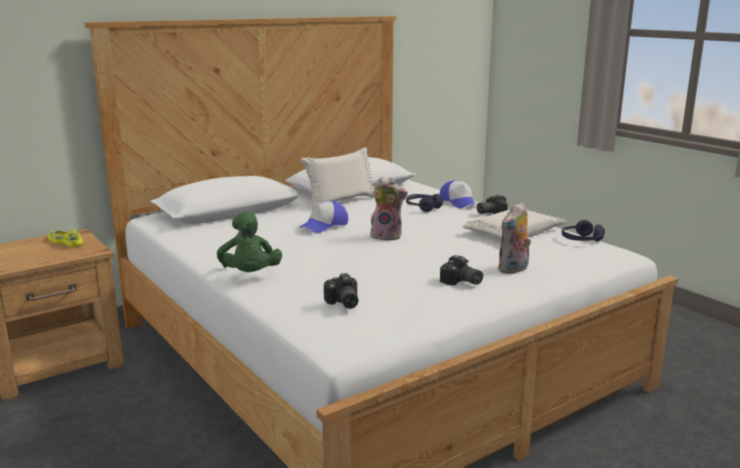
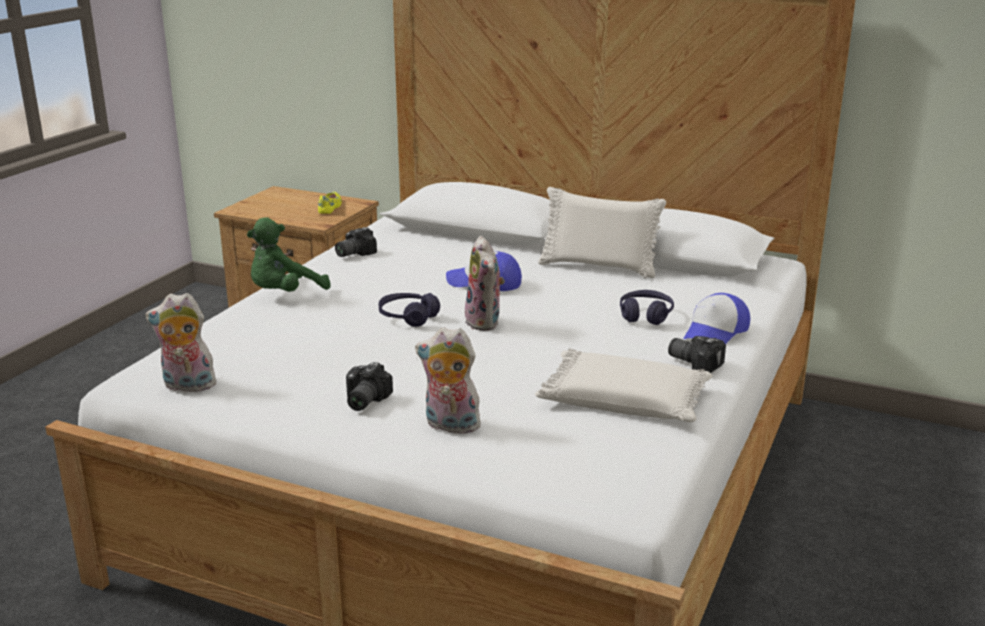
camera: 60 degrees right, 5 degrees up
(342, 303) = (226, 351): camera -> camera (353, 253)
(377, 328) = (187, 386): none -> plush toy
(581, 240) = (655, 456): purple headphones -> purple headphones (408, 317)

